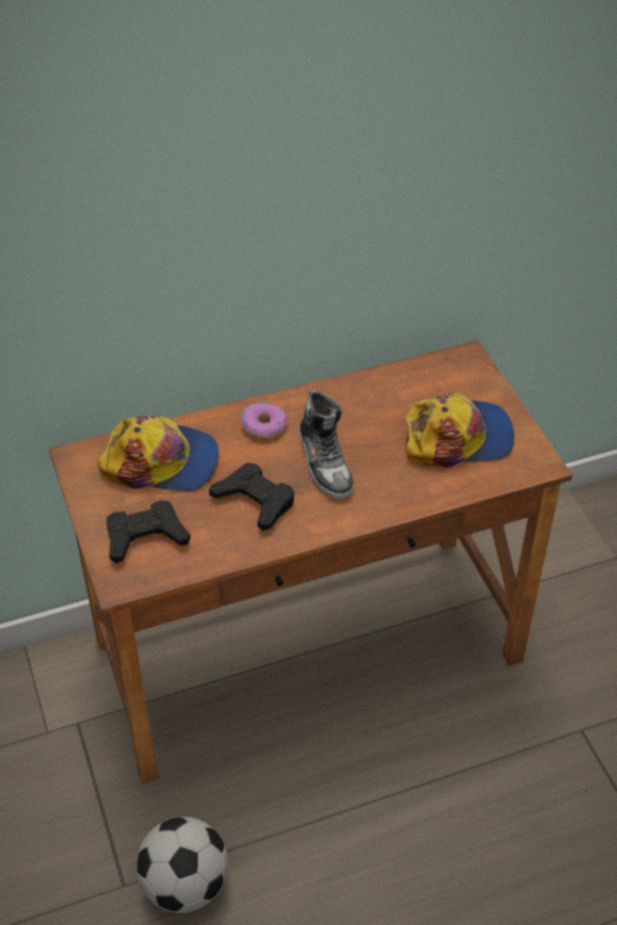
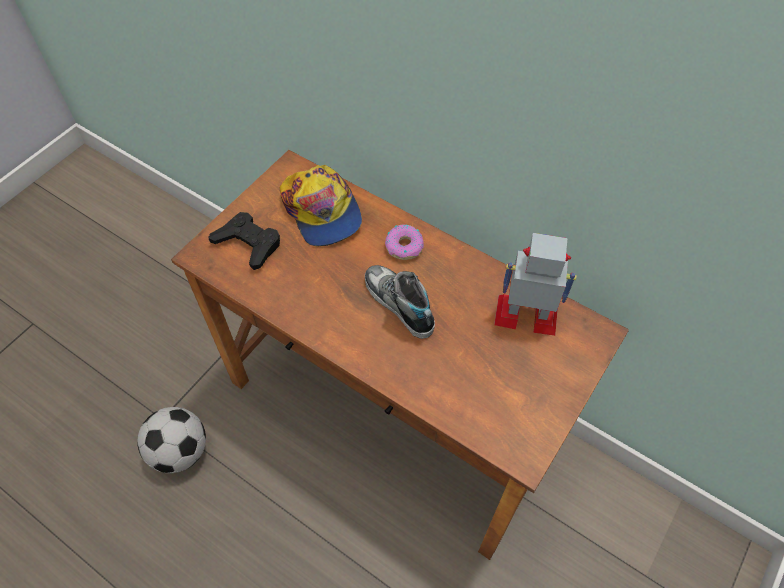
camera: 55 degrees right, 10 degrees up
(255, 501) = (327, 284): black game controller -> none
(325, 463) = (398, 304): shoe -> shoe turned 105 degrees clockwise
(412, 388) = (527, 315): none -> toy robot
(458, 438) = (501, 377): cap -> none

